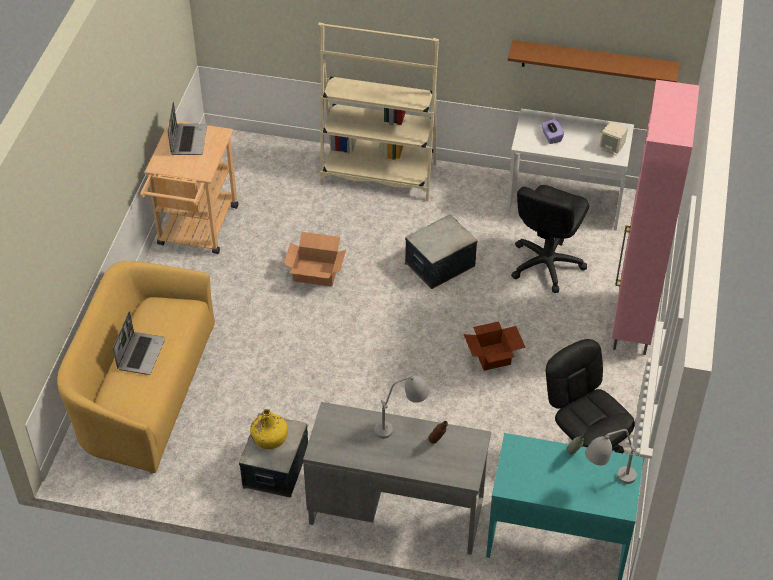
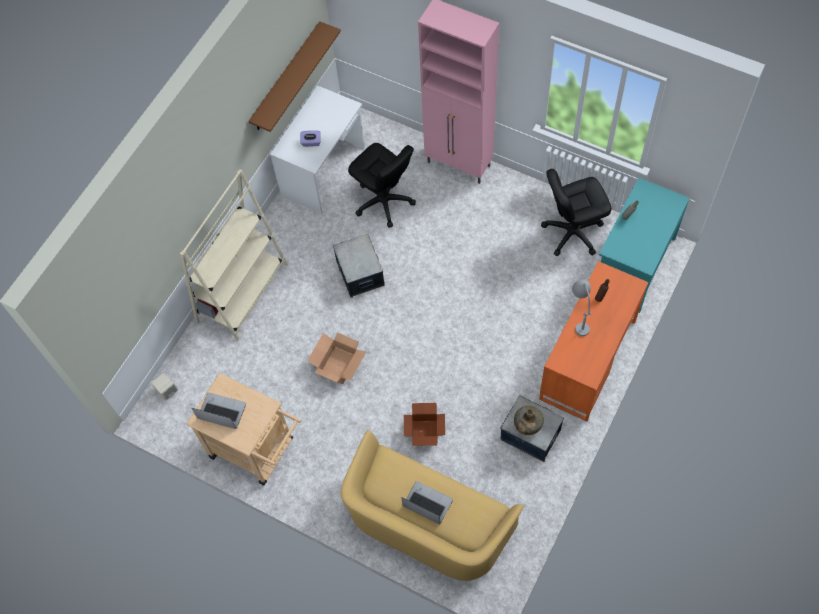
camera: 70 degrees left, 15 degrees up
(270, 438) = (527, 424): yellow bottle -> green bottle
(396, 509) = (587, 360): grey desk -> orange desk
(493, 357) = (464, 261): cardboard box -> cardboard box (425, 430)
(606, 480) = (653, 204): grey table lamp -> none
(612, 148) = (338, 107): beige speaker -> beige speaker (167, 391)

